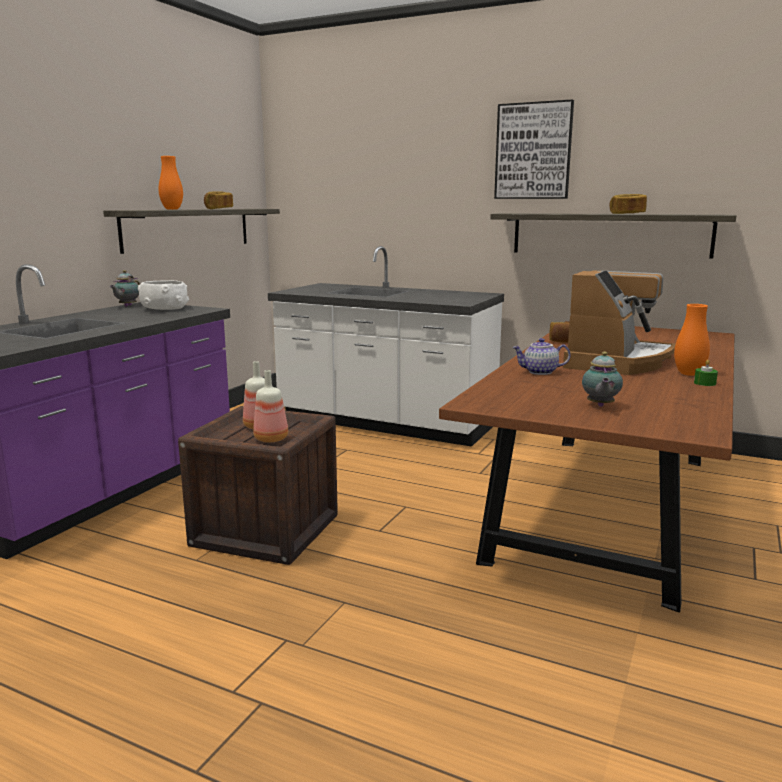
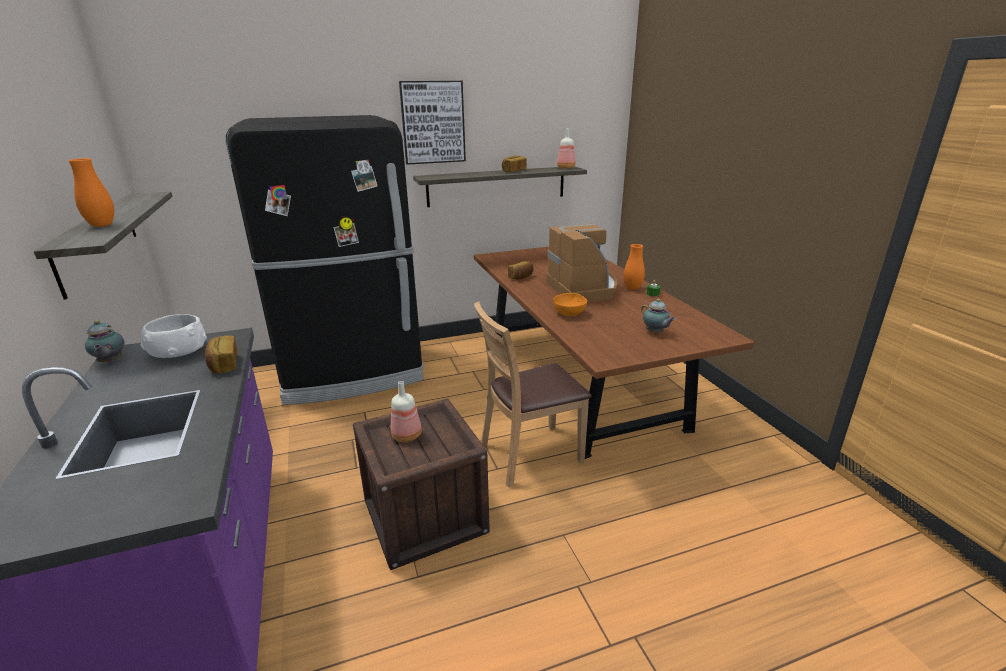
camera: 45 degrees left, 10 degrees up
(218, 209) = (129, 209): bread -> bread (223, 365)
(271, 438) = (443, 443): bottle -> bottle (565, 168)
(385, 422) = (353, 373): white counter -> black fridge
(430, 535) = (530, 454): none -> brown chair
(540, 372) = (570, 313): teapot -> orange bowl

